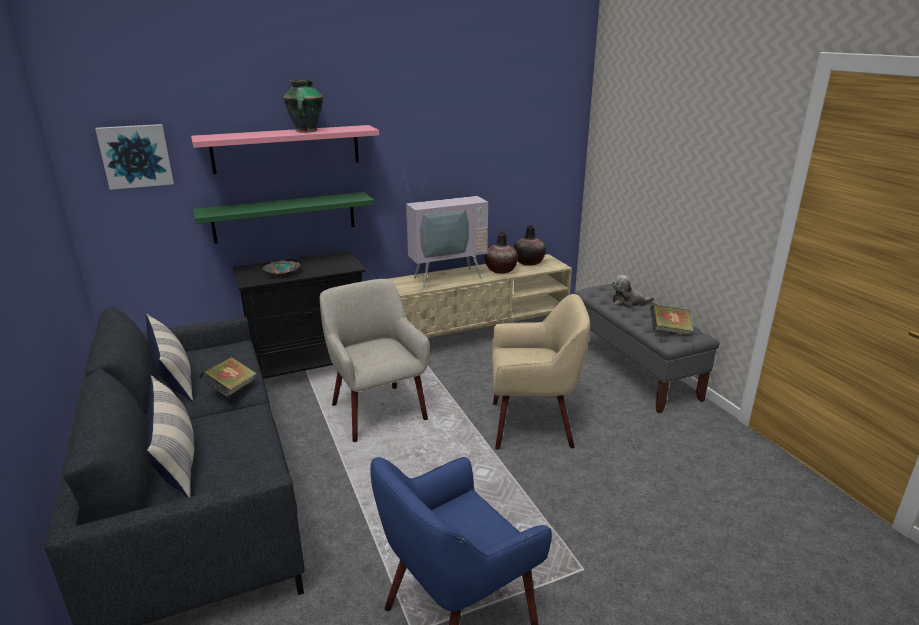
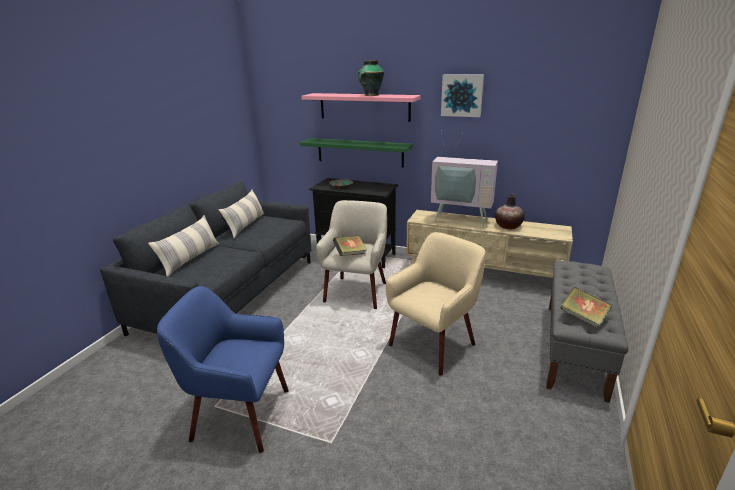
camera: 45 degrees right, 0 degrees up
(136, 156) = (285, 102): picture -> picture (462, 95)
(231, 390) = (254, 240): book -> book (350, 254)
(529, 262) = (541, 227): vase -> none
(533, 425) = (433, 344): beige armchair -> beige armchair turned 90 degrees counterclockwise
(628, 302) = (587, 283): plush toy -> none

